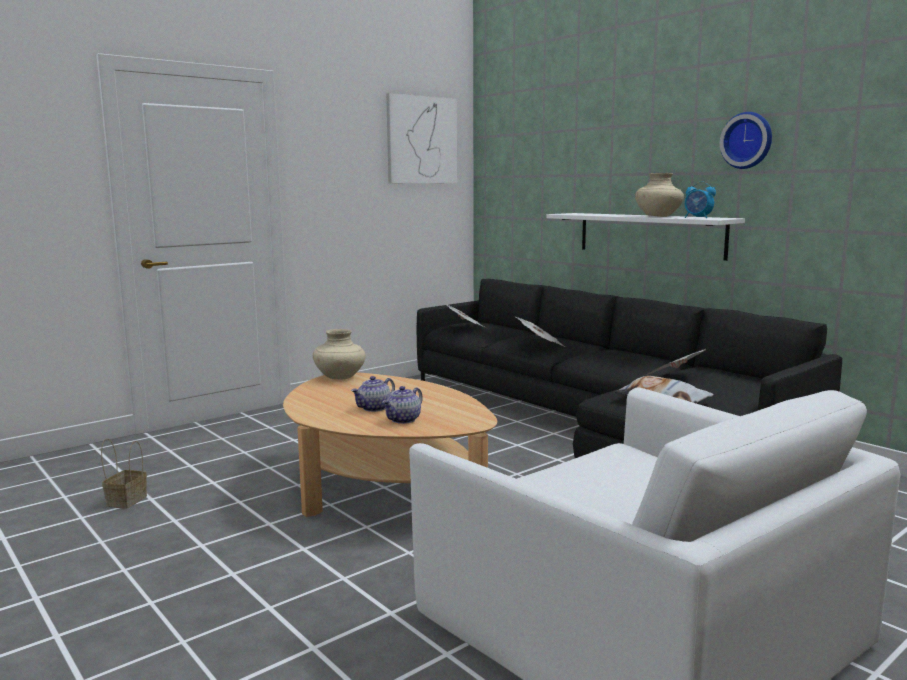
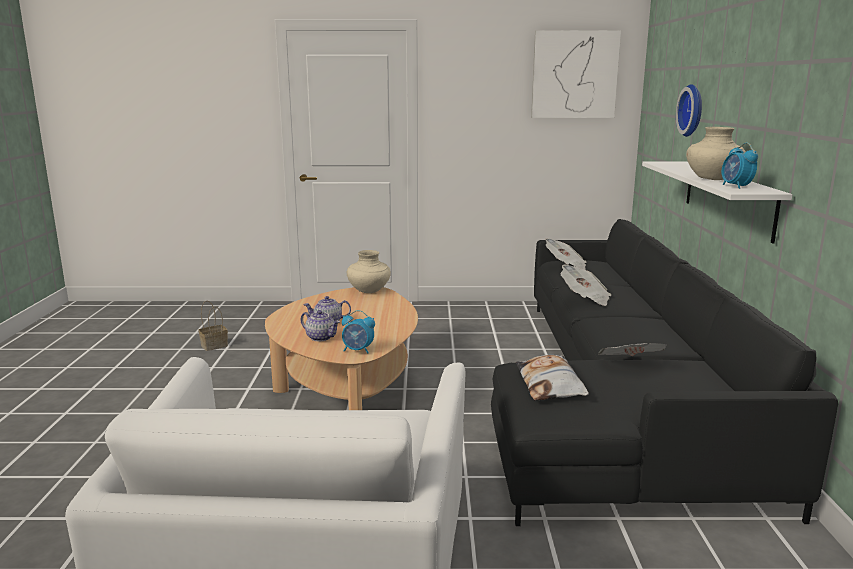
camera: 40 degrees right, 5 degrees up
(403, 420) = (321, 337): teapot -> teapot turned 135 degrees counterclockwise
(466, 419) = (358, 350): none -> alarm clock
(747, 140) = (806, 93): wall clock -> wall clock (693, 110)

